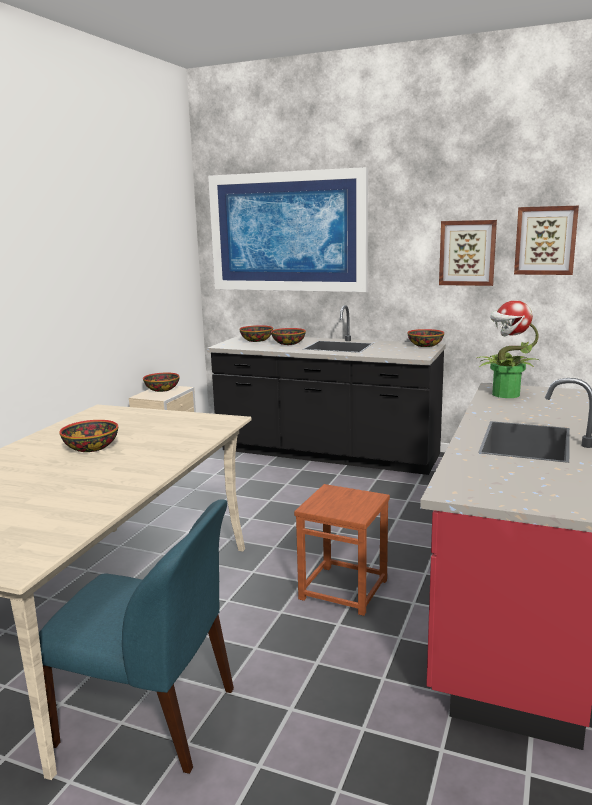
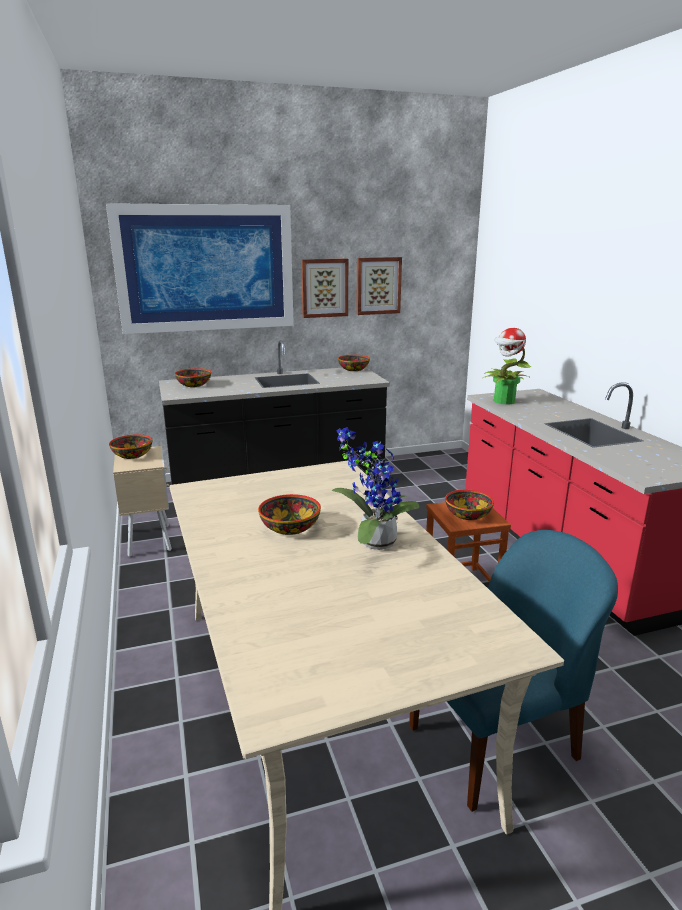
camera: 40 degrees left, 5 degrees up
(113, 472) = (373, 542): none -> potted plant
(288, 343) = (234, 384): bowl -> bowl (468, 515)
(545, 240) = (435, 274): picture -> picture (324, 288)

